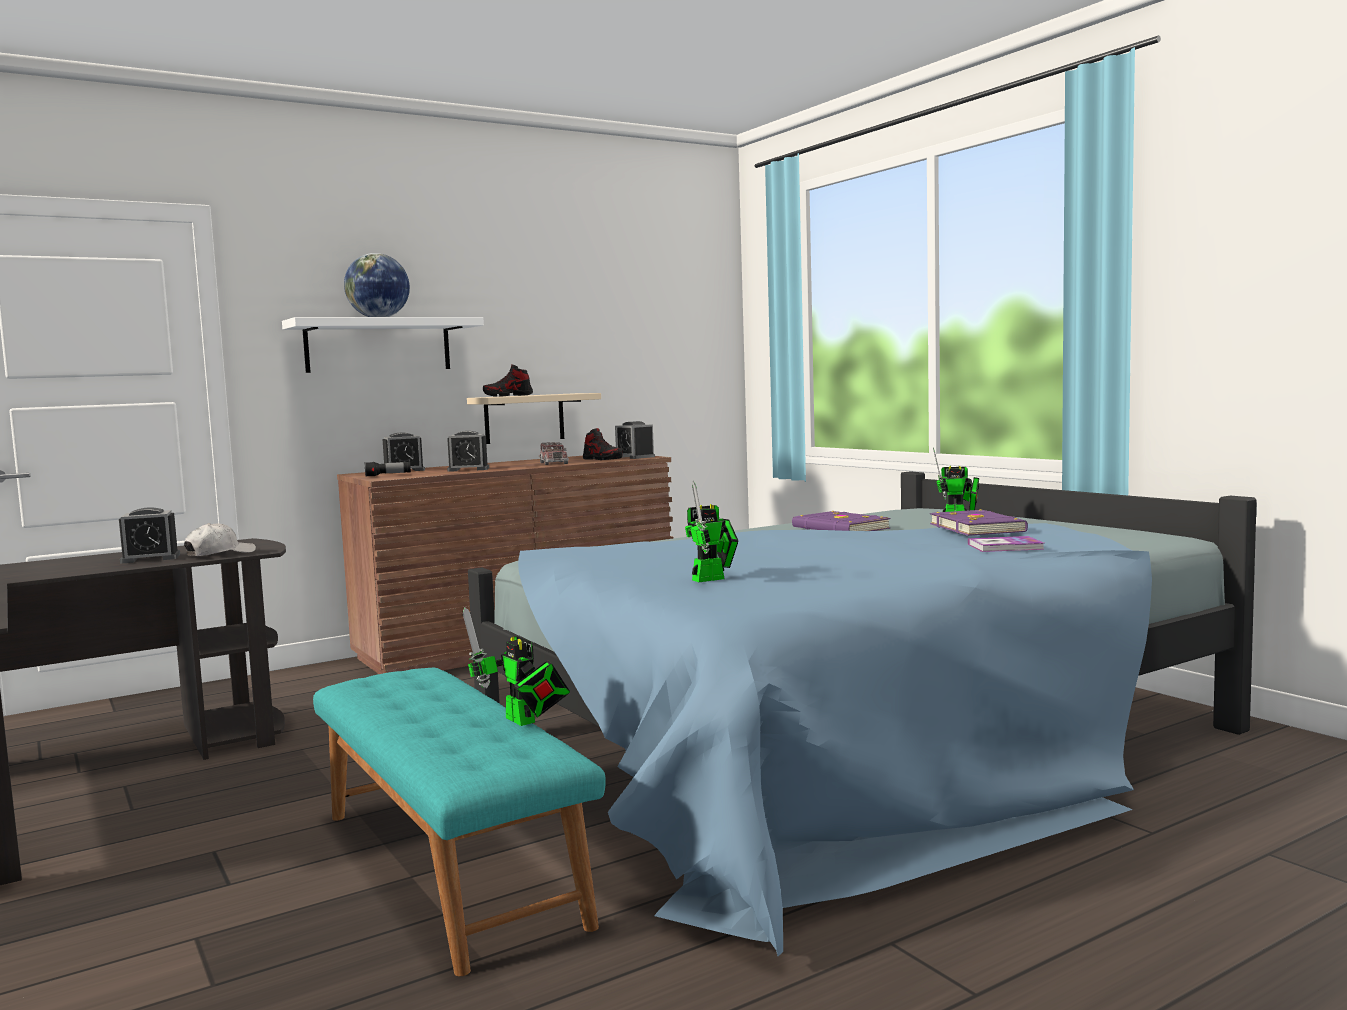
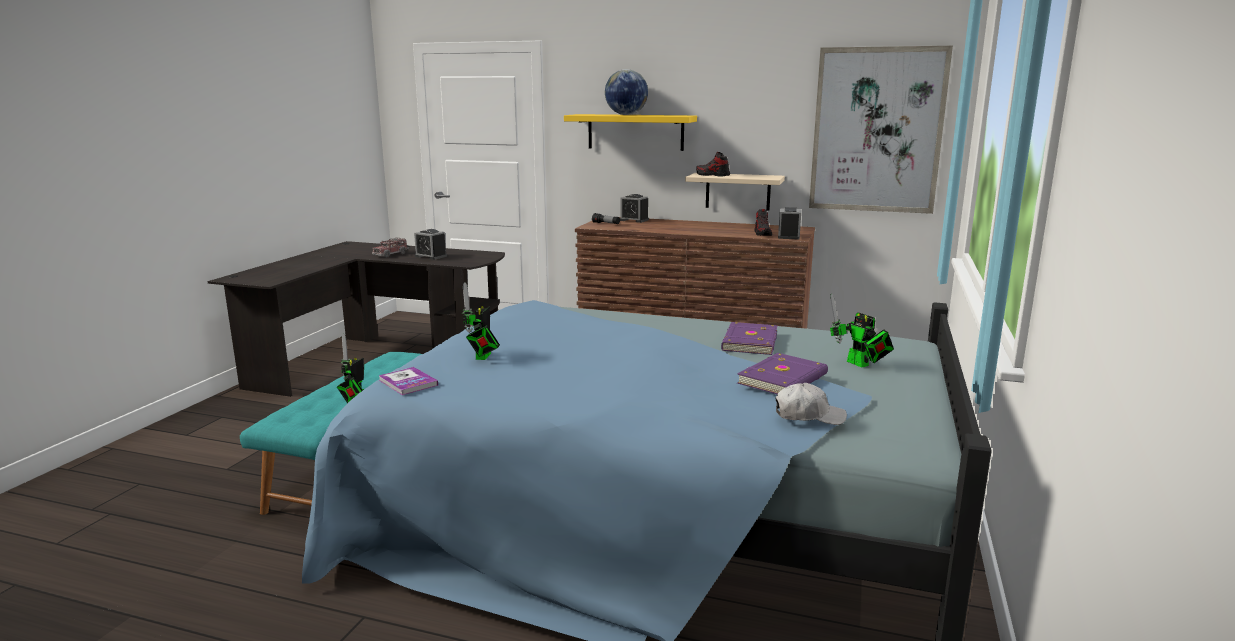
camera: 50 degrees right, 10 degrees up
(220, 554) = (454, 261): white cap -> white cap (808, 416)
(378, 345) = (635, 132): white shelf -> yellow shelf
(468, 469) = (657, 227): alarm clock -> none
(553, 463) = (720, 231): toy truck -> toy truck (390, 254)
(664, 335) = (877, 130): none -> picture
(713, 579) = (482, 357): toy robot -> toy robot turned 75 degrees clockwise
(1005, 546) = (705, 404): book -> book (408, 383)

